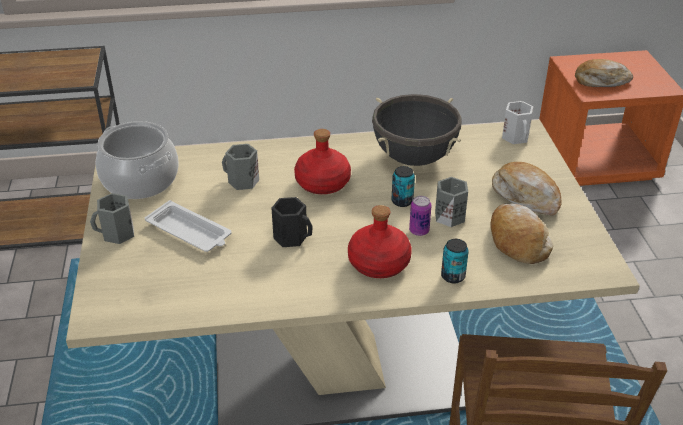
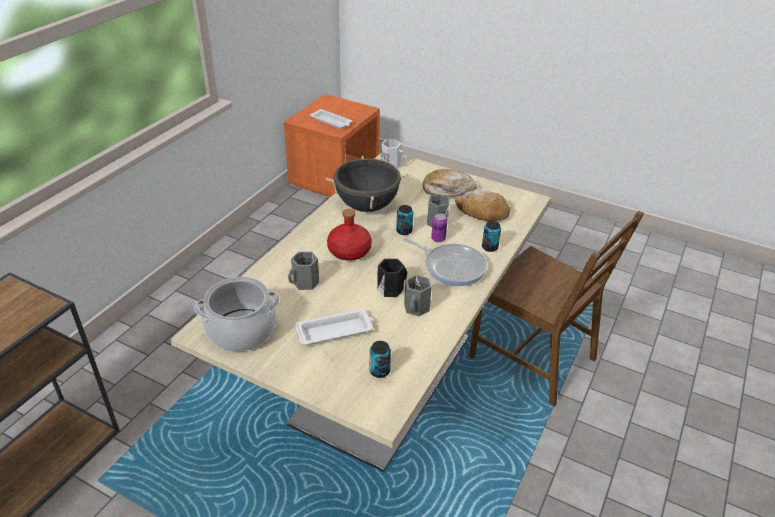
camera: 55 degrees left, 0 degrees up
(117, 234) = (296, 368): grey mug -> grey mug (417, 308)
(157, 287) = (379, 371): none -> can
(379, 263) = (452, 266): red bottle -> frying pan
(601, 81) = (331, 122): bread -> white tray

